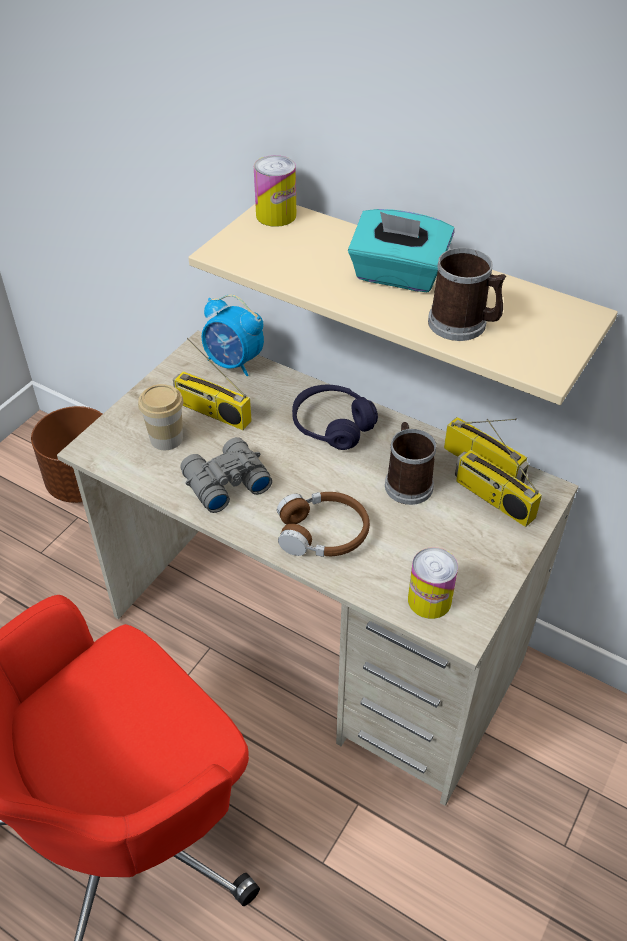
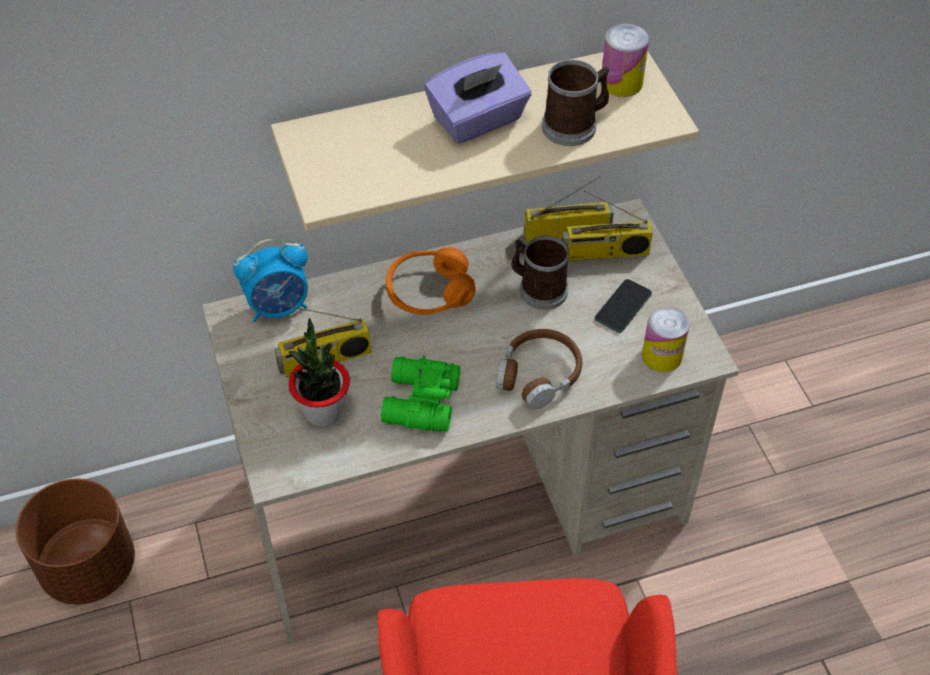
camera: 50 degrees left, 5 degrees up
(166, 438) = (323, 411): cup -> potted plant
(224, 482) = (419, 403): grey binoculars -> green binoculars
(276, 215) = (311, 136): can -> can (621, 82)
(332, 426) = (429, 292): purple headphones -> orange headphones
(397, 275) = (478, 120): turquoise tissue box -> purple tissue box
(451, 543) = (623, 306): none -> phone

